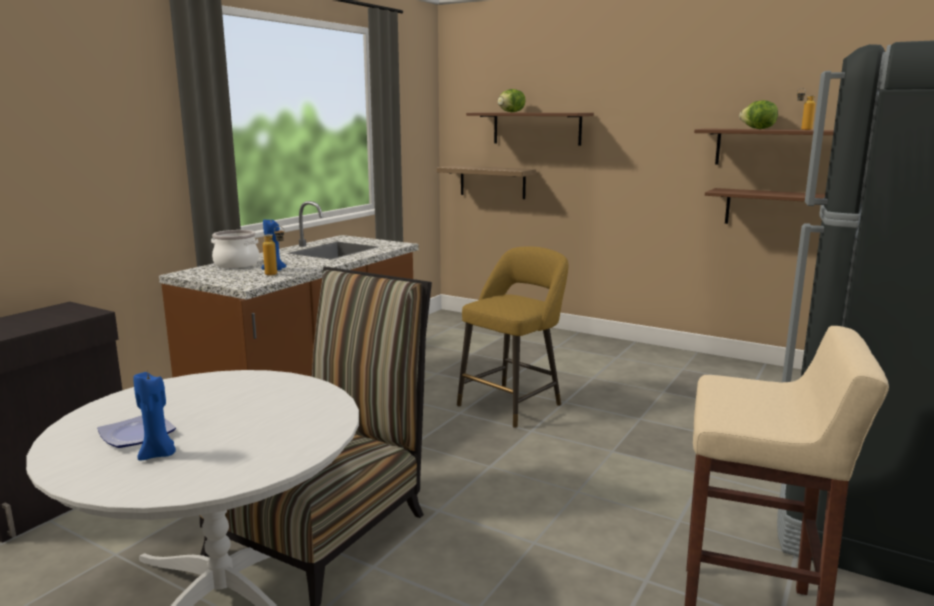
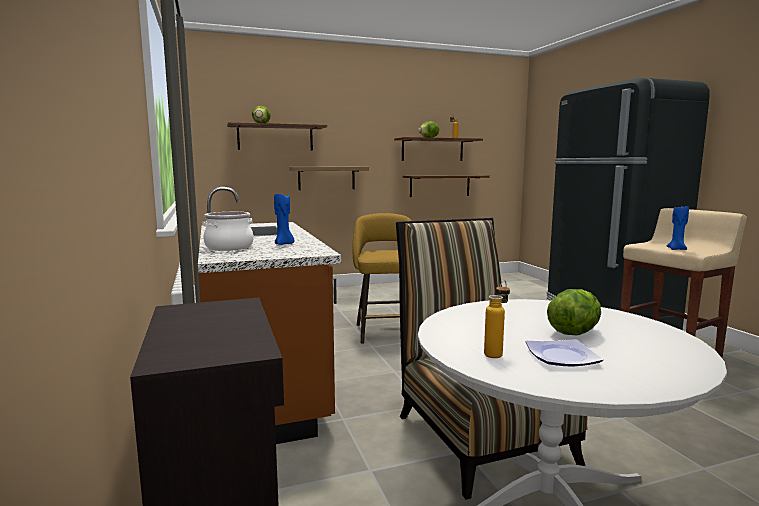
camera: 50 degrees left, 5 degrees down
(159, 455) = (617, 356): blue candle -> blue candle (677, 249)
(225, 428) = (573, 332): none -> lettuce
(276, 274) = (301, 245): bottle -> bottle (496, 353)
(492, 182) = (237, 181): shelf -> shelf (326, 178)

